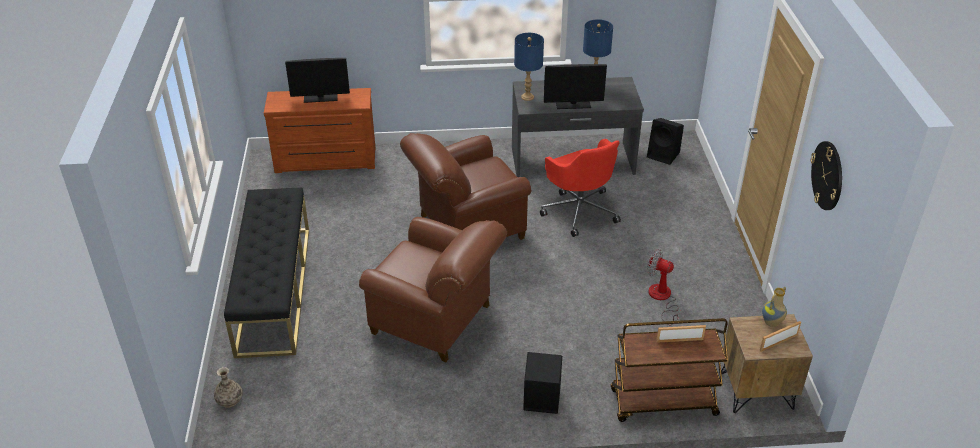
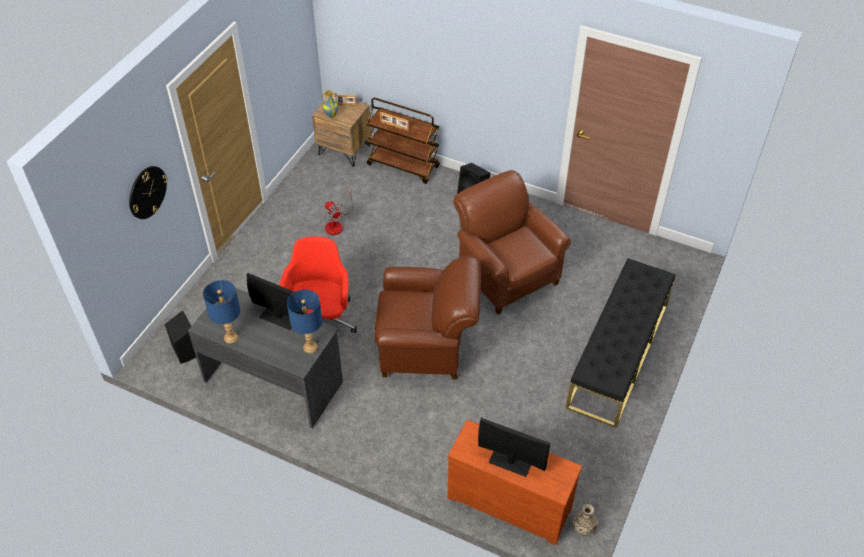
camera: 150 degrees left, 10 degrees up
(229, 400) = (676, 276): vase -> vase (583, 527)
(827, 175) = (274, 48): wall clock -> wall clock (147, 192)

